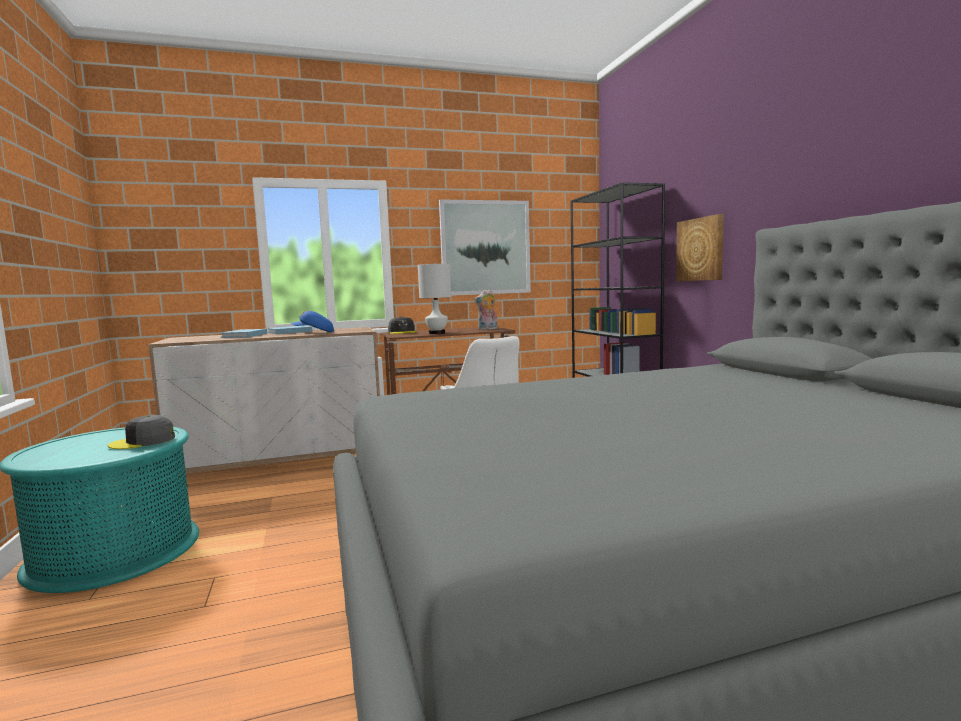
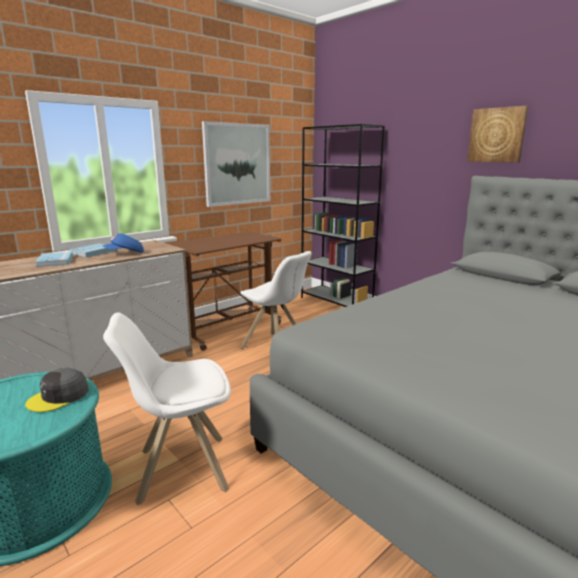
camera: 25 degrees left, 10 degrees up
(256, 555) = (182, 469): none -> white chair
(402, 332) = (187, 243): grey cap -> none
(436, 333) = (224, 245): white table lamp -> none
(487, 329) = (257, 238): plush toy -> none
(700, 249) = (414, 179): picture -> picture (497, 135)

